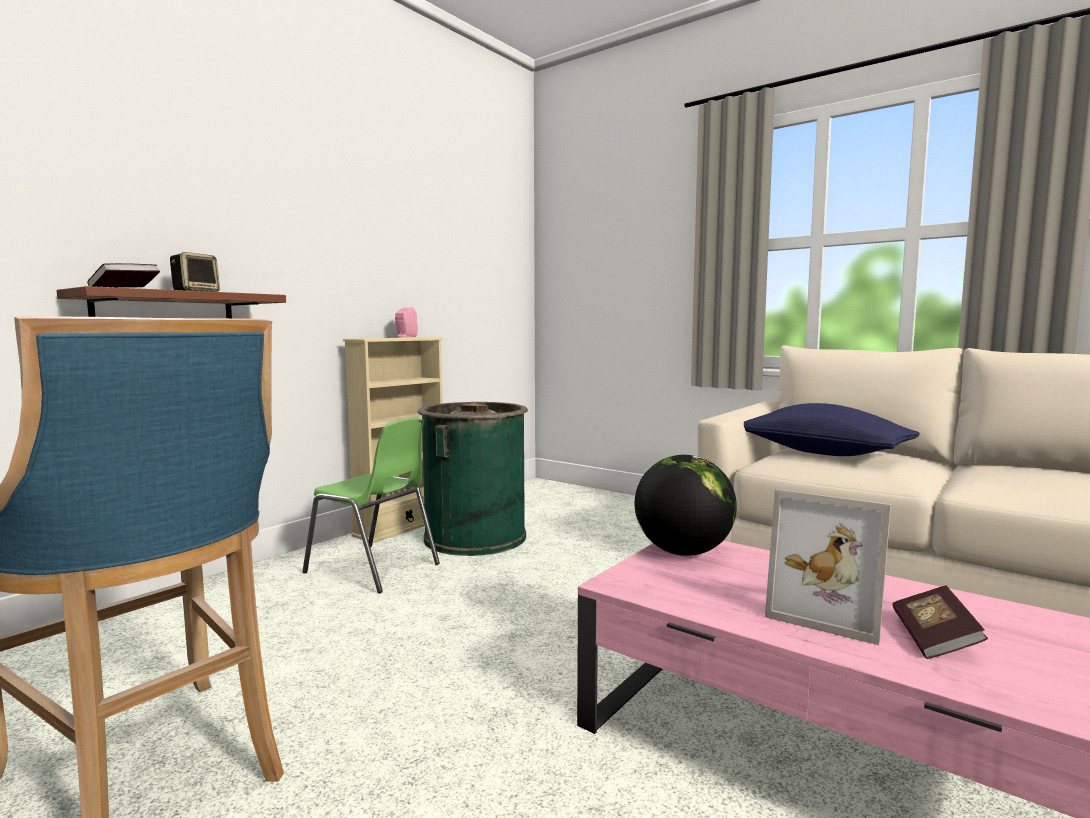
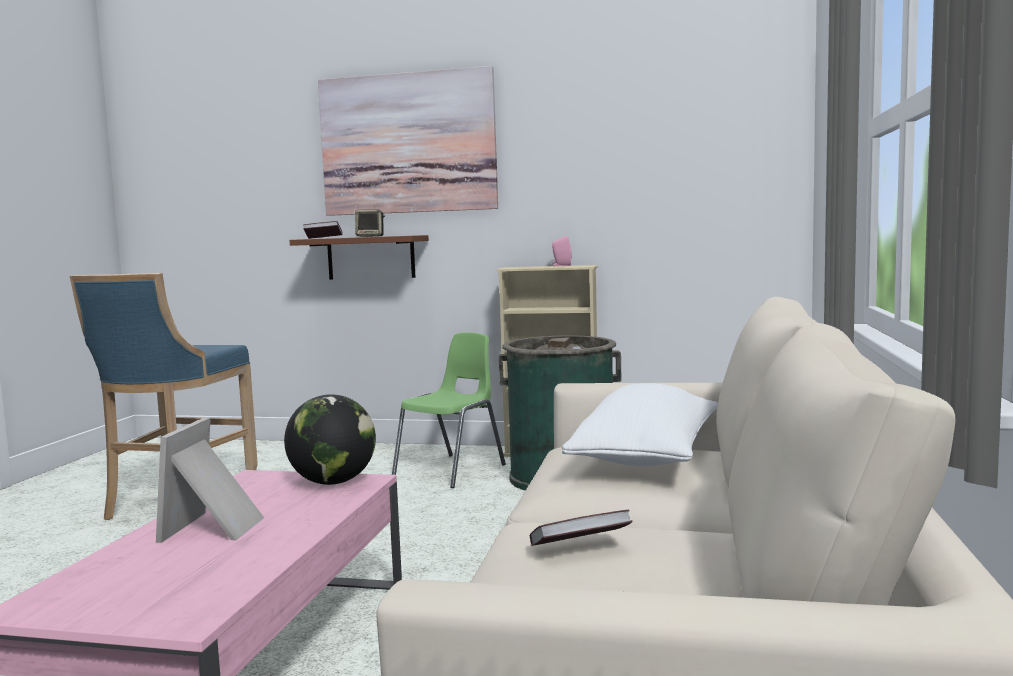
camera: 65 degrees right, 0 degrees up
(220, 173) = (408, 143): none -> picture
(374, 569) = (452, 470): green chair -> green chair turned 150 degrees counterclockwise
(823, 453) = (647, 457): blue pillow -> white pillow
(934, 639) = (167, 557): book -> book (580, 548)

